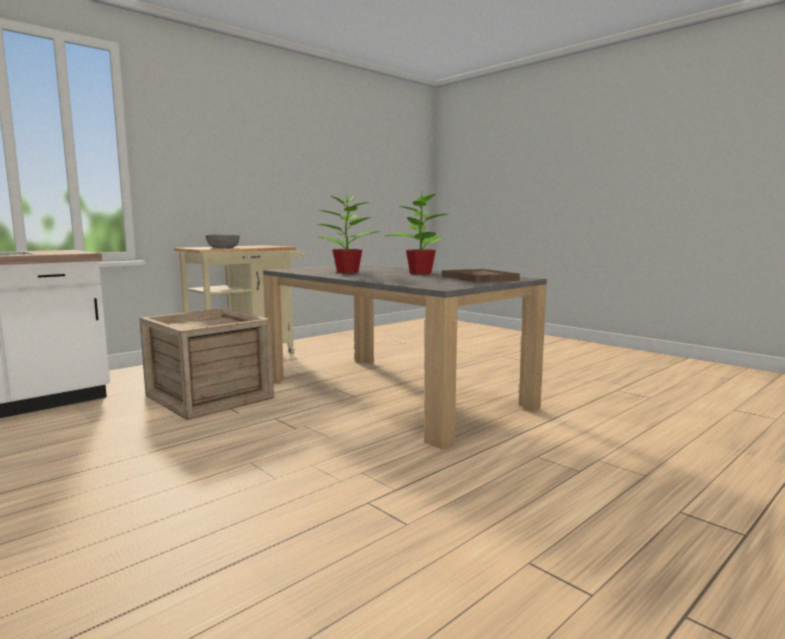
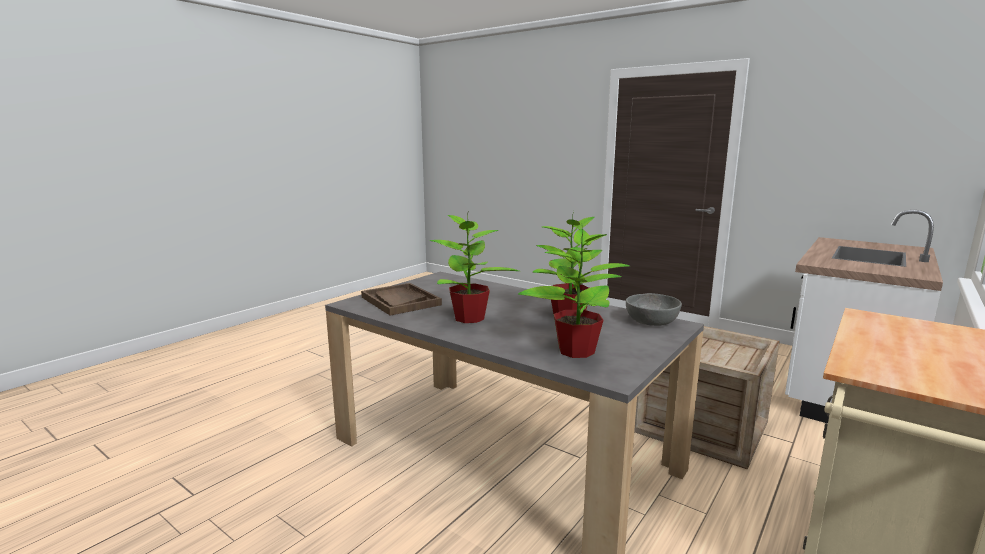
camera: 170 degrees right, 5 degrees up
(223, 248) = (883, 330): grey bowl -> grey bowl (651, 321)
(365, 267) = (576, 350): none -> potted plant

